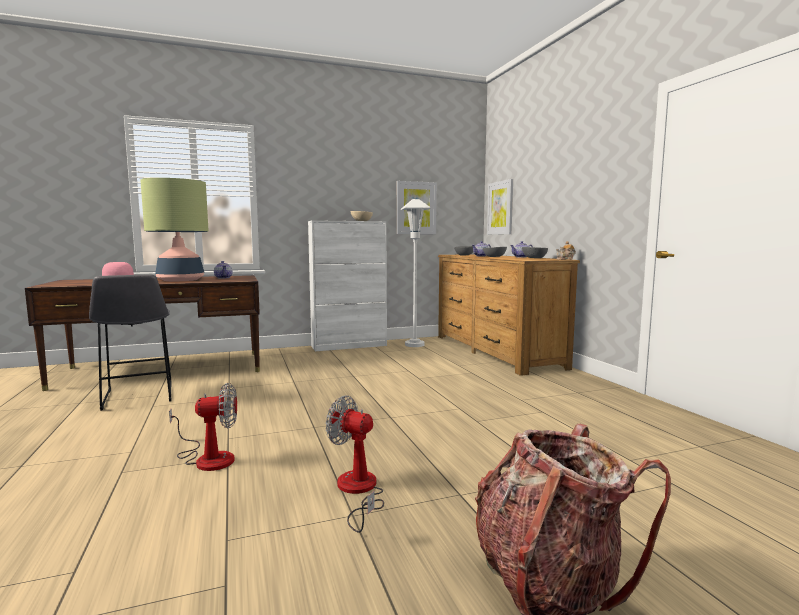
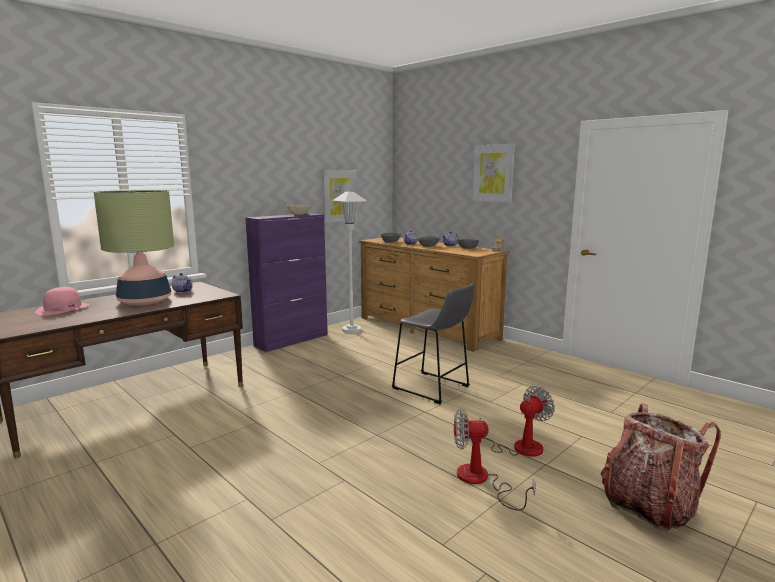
camera: 25 degrees left, 5 degrees up
(137, 397) = (155, 441): grey stool -> grey stool (433, 389)
(208, 458) = (329, 485): fan -> fan (516, 447)
(349, 346) = (292, 340): white cabinet -> purple cabinet
(500, 208) = (414, 195): picture -> picture (493, 173)

